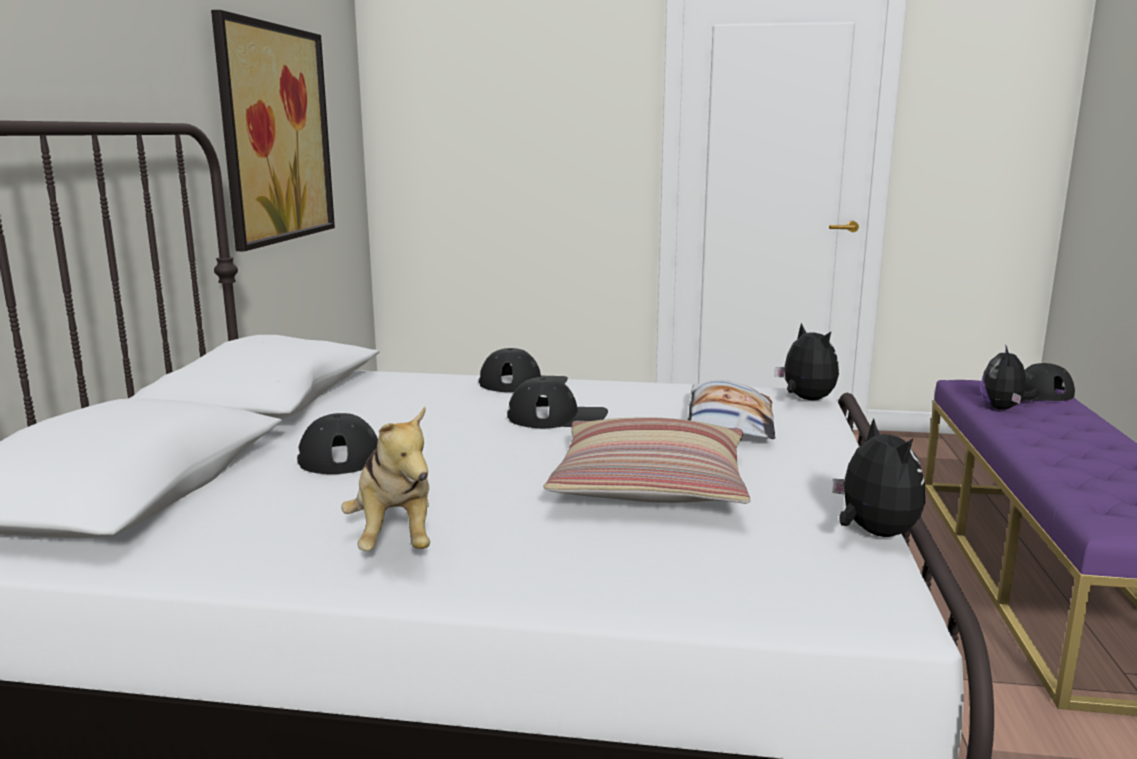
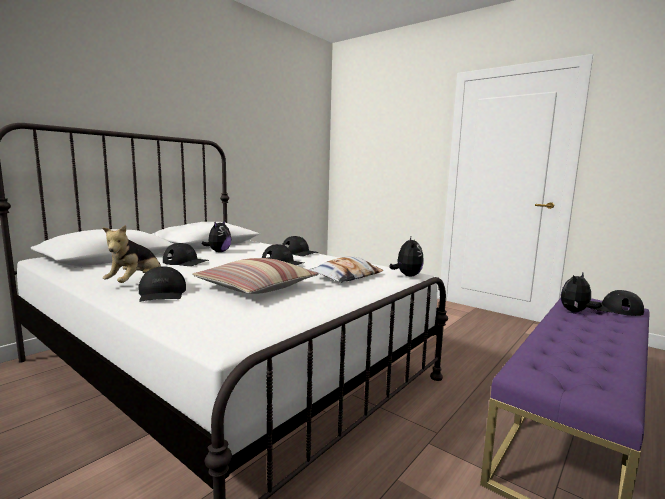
camera: 30 degrees right, 5 degrees down
(275, 134) = (269, 150): picture -> none
(522, 549) = (162, 294): none -> black cap
(873, 533) = (299, 321): plush toy -> plush toy (218, 252)

